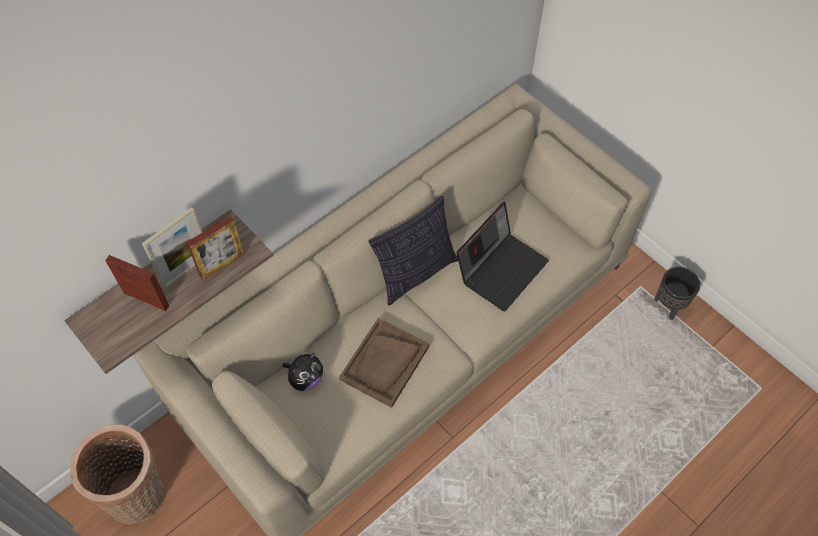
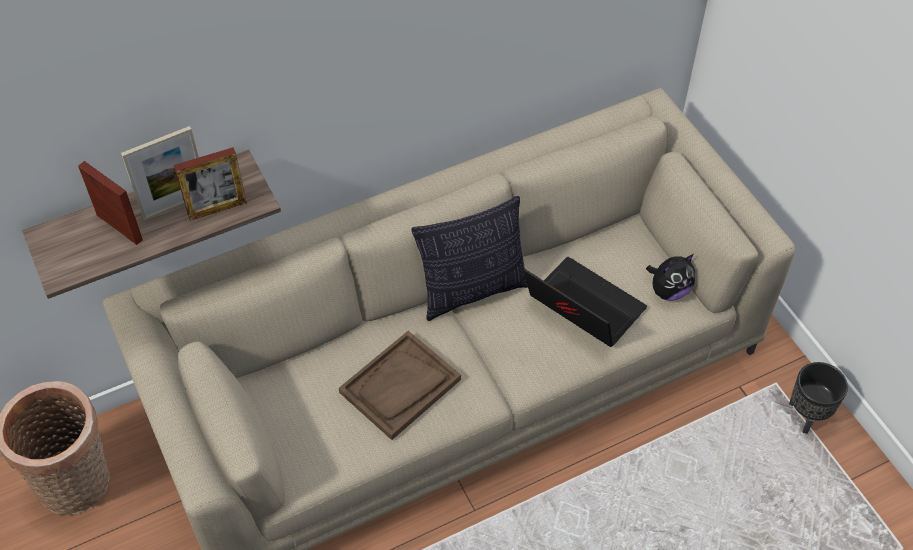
camera: 15 degrees right, 5 degrees down
(305, 379) = (299, 382): plush toy -> plush toy (668, 291)
(501, 268) = (581, 308): laptop -> laptop turned 105 degrees counterclockwise

